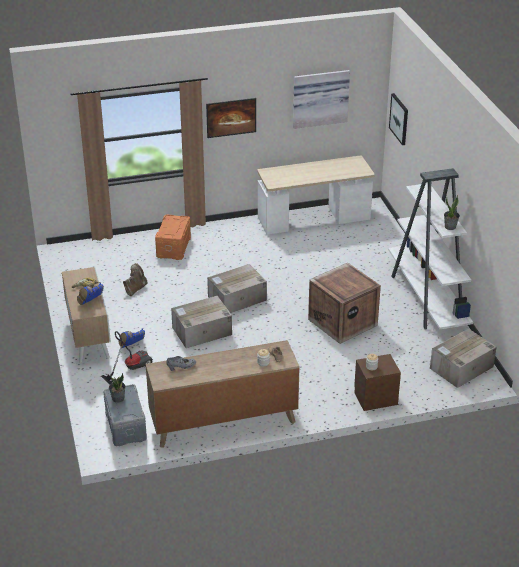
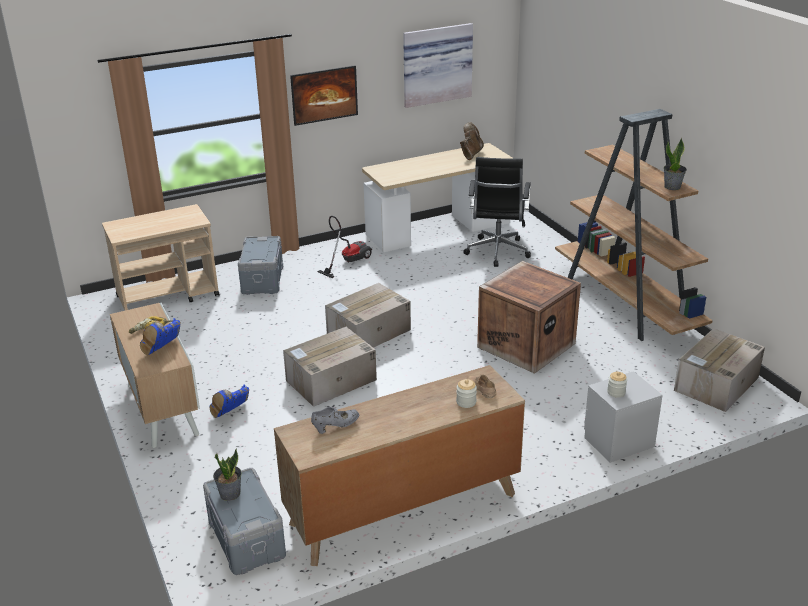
camera: 10 degrees left, 5 degrees down
(106, 253) = (168, 296): none -> beige cart
(130, 367) = (235, 445): vacuum cleaner -> vacuum cleaner (347, 261)
(135, 289) = (220, 336): brown boot -> brown boot (470, 154)
(174, 247) = (263, 279): orange storage box -> grey storage box
(350, 245) = (497, 253): none -> black office chair
(375, 398) = (618, 442): brown nightstand -> grey nightstand
(399, 119) = (541, 82): picture -> none
(427, 300) = (626, 305): white bookcase -> brown bookcase

